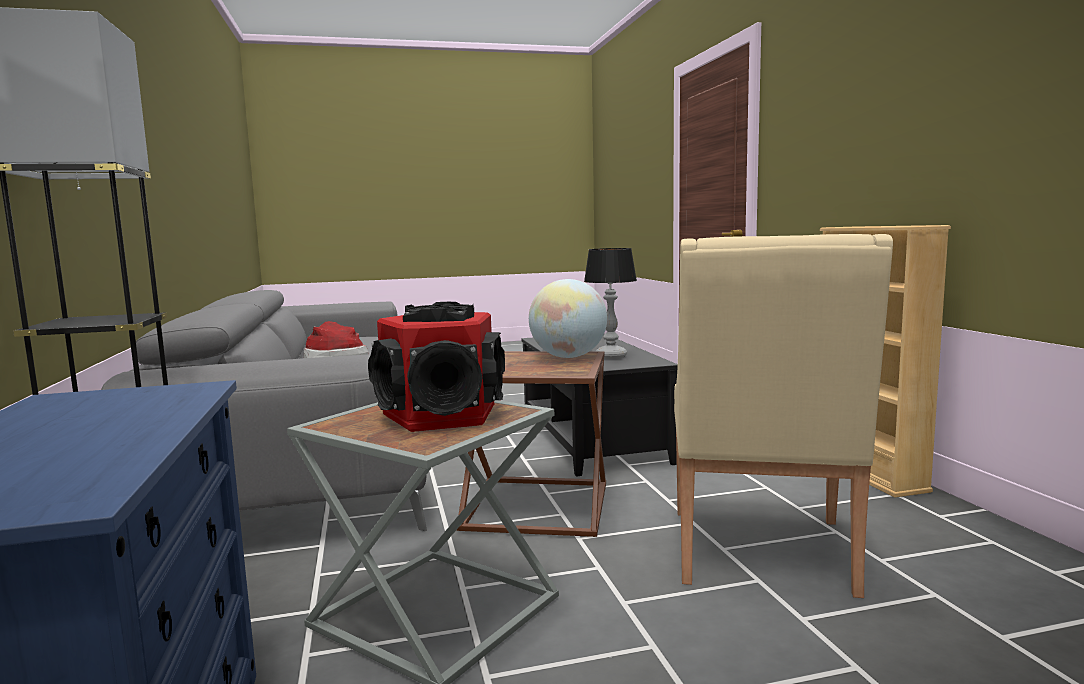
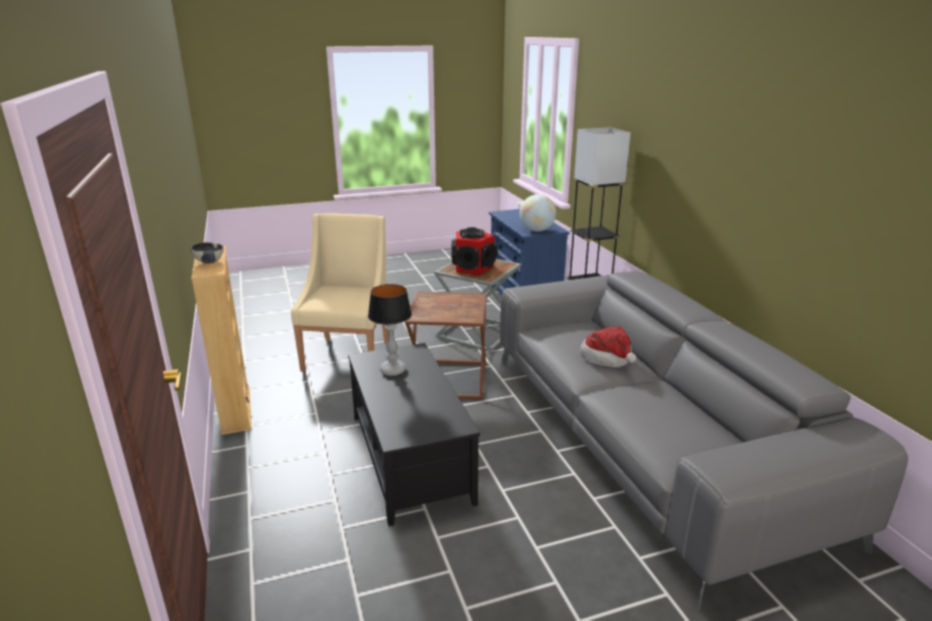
camera: 175 degrees right, 15 degrees up
(568, 357) = (427, 312): globe -> globe (537, 230)
(874, 225) = (209, 261): none -> bowl

